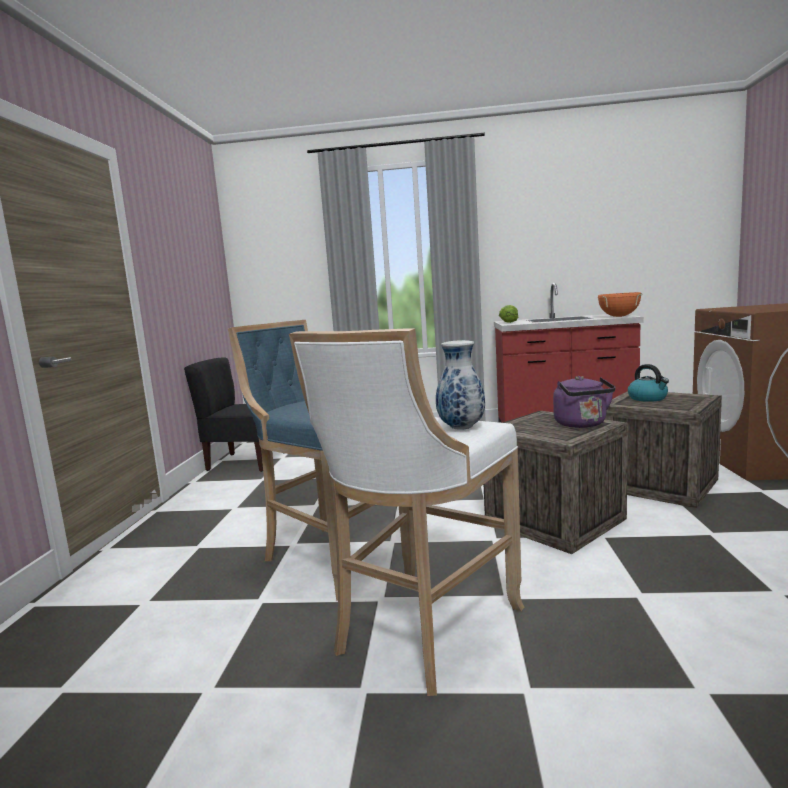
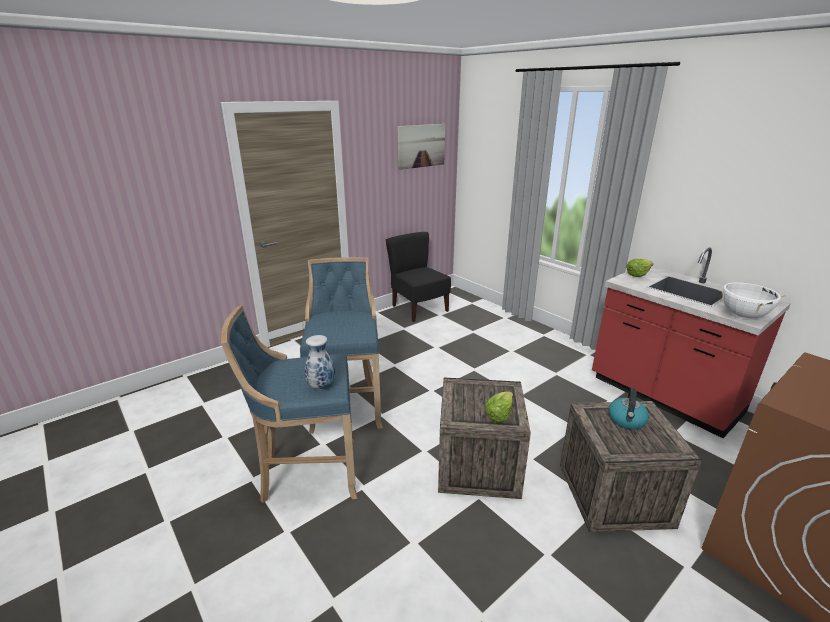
camera: 45 degrees right, 15 degrees up
(198, 242) = (421, 146): none -> picture
(422, 631) = (307, 472): white stool -> blue stool
(582, 425) = (499, 414): purple kettle -> lettuce
(619, 316) = (743, 315): orange cooking pot -> white cooking pot

